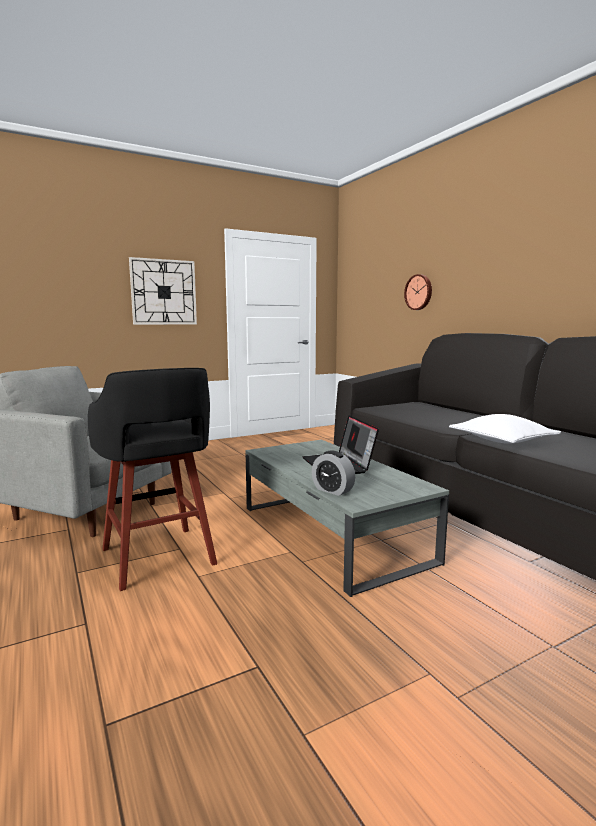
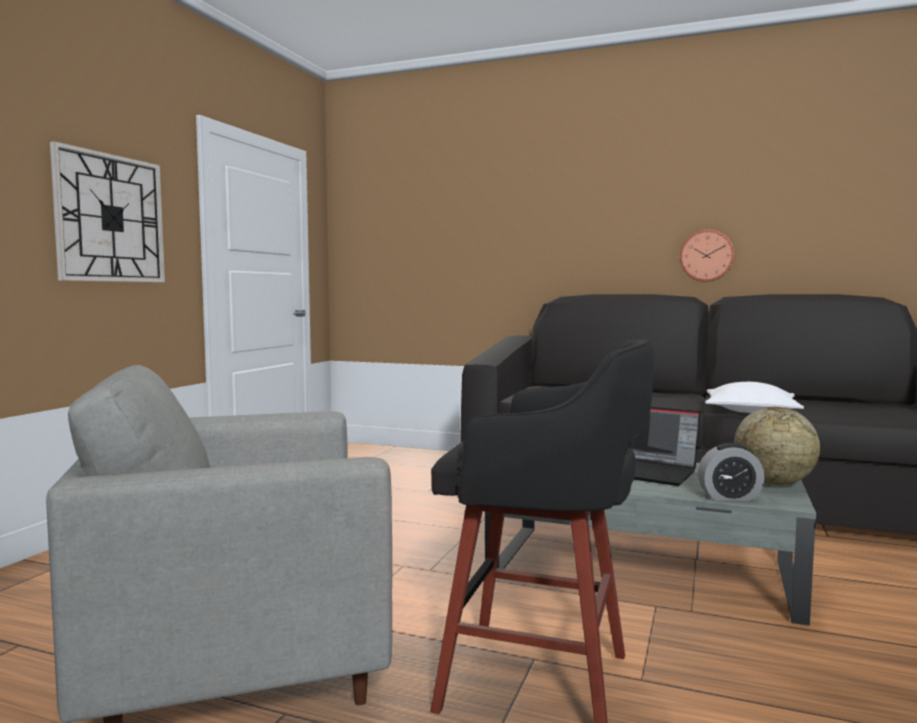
camera: 40 degrees left, 5 degrees down
(396, 491) = (774, 483): none -> globe
(419, 292) = (499, 242): wall clock -> wall clock (706, 255)

